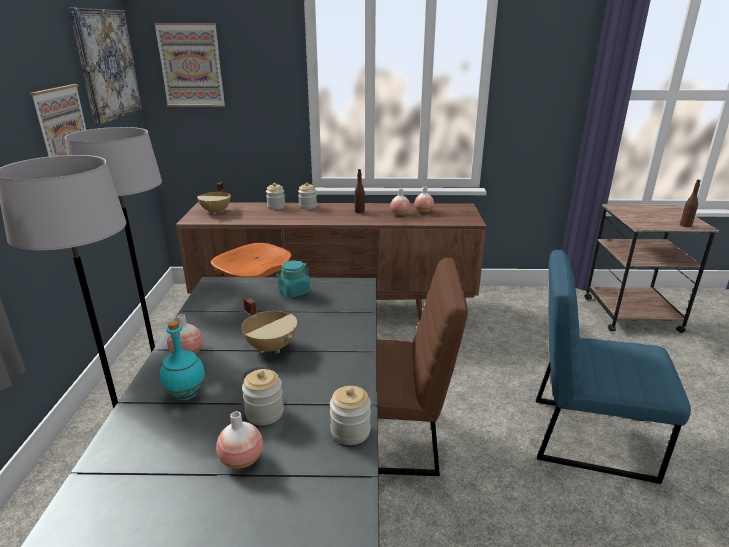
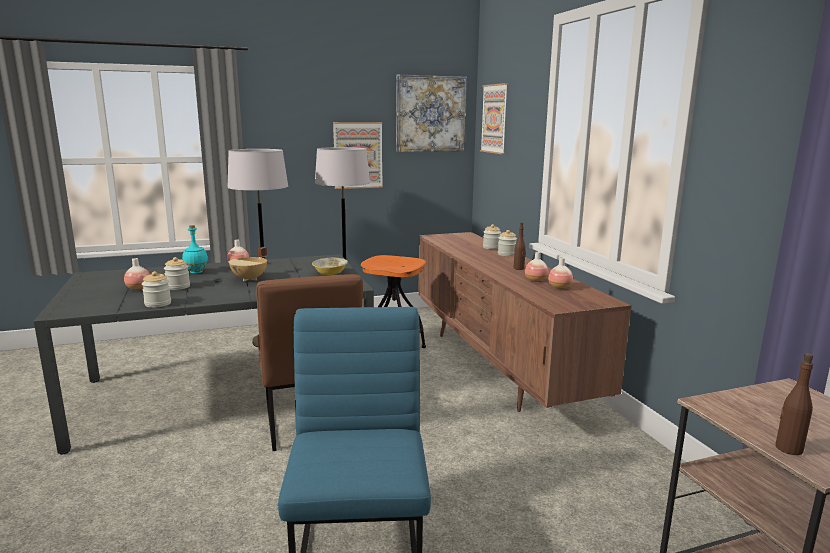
camera: 70 degrees right, 10 degrees down
(217, 211) = (456, 238): beige cooking pot -> none
(294, 292) = (330, 274): turquoise jar -> bowl

